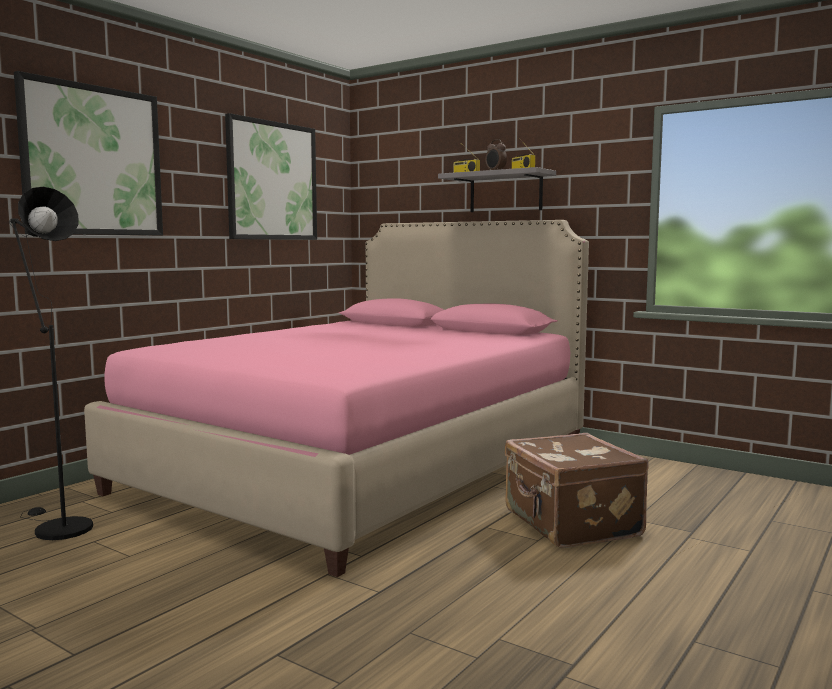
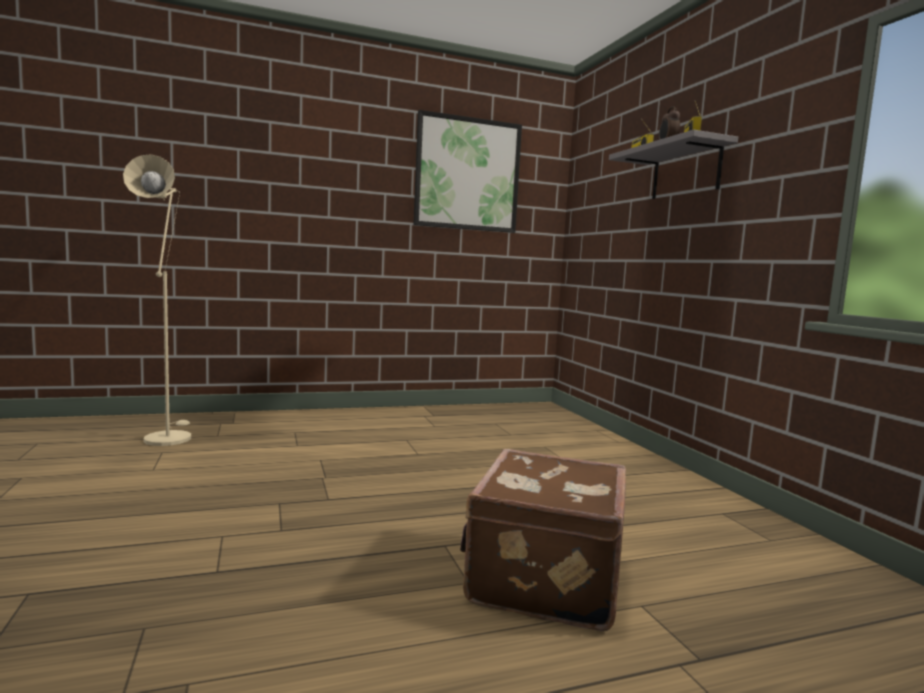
camera: 35 degrees right, 0 degrees up
(57, 527) = (168, 436): black floor lamp -> beige floor lamp
(93, 161) = (279, 151): picture -> none
(362, 468) = (451, 452): pink bed -> none

